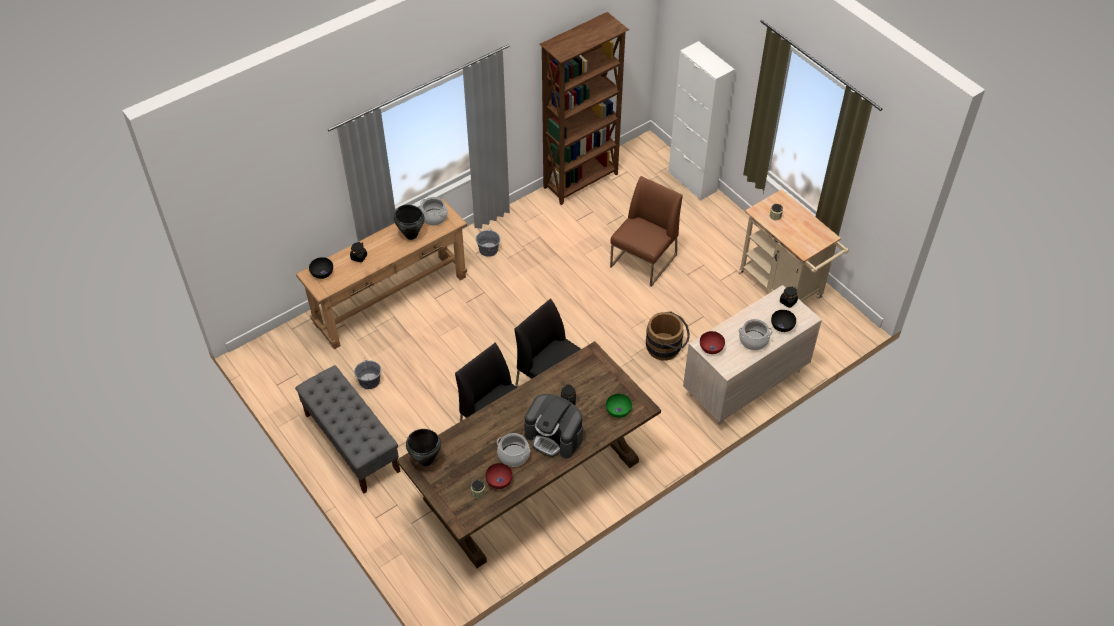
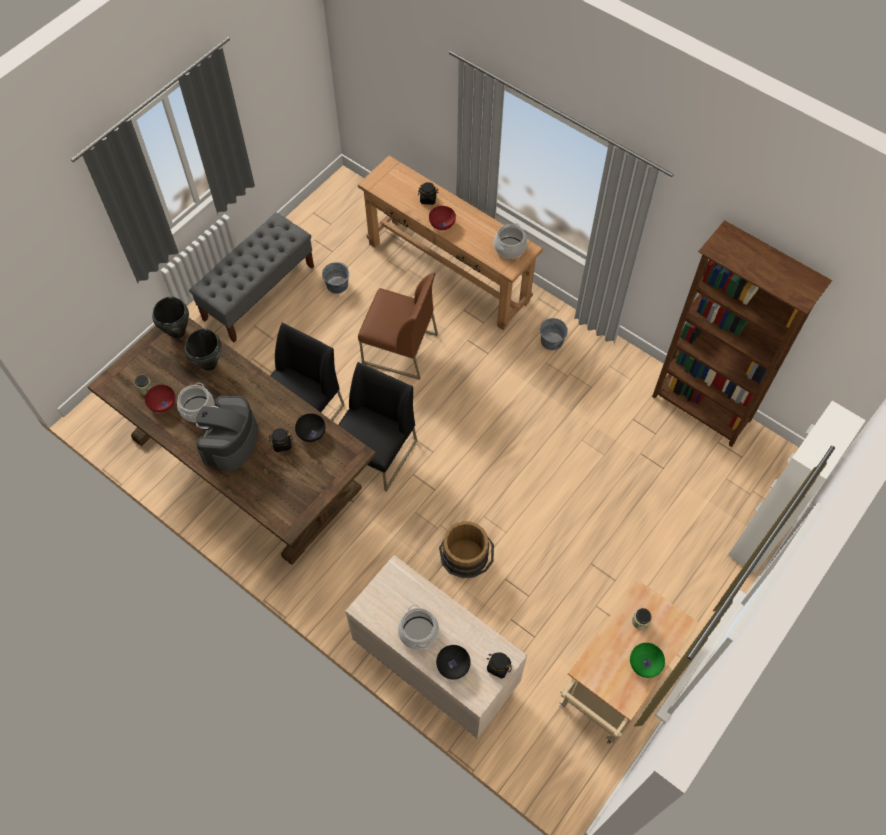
camera: 75 degrees right, 10 degrees up
(322, 273) = (396, 175): black bowl -> black bowl (311, 432)
(411, 235) = (475, 235): black cooking pot -> black cooking pot (209, 364)
(618, 411) = (278, 498): green bowl -> green bowl (644, 663)
(643, 261) = (595, 508): brown chair -> brown chair (399, 349)
(711, 347) = (393, 582): red bowl -> red bowl (442, 223)

